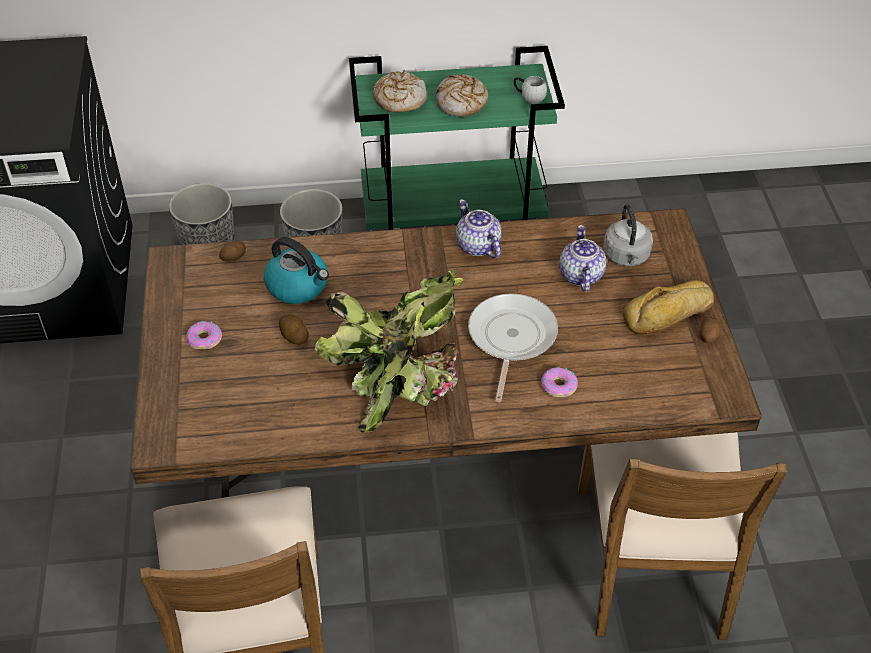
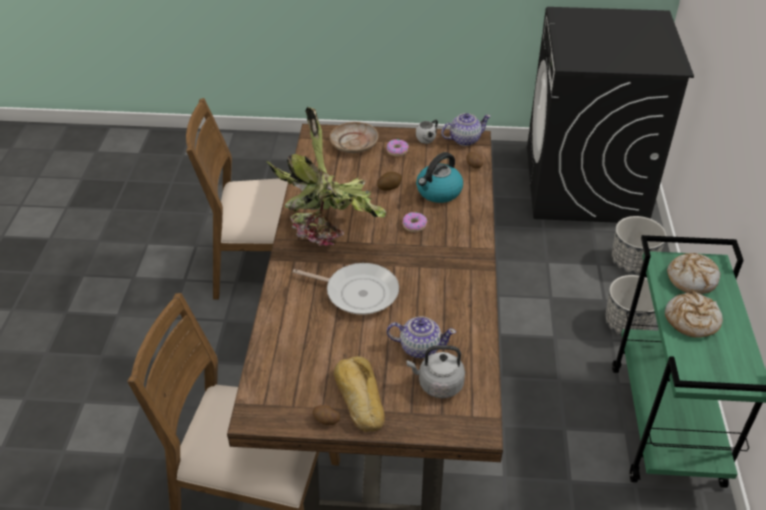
camera: 100 degrees right, 5 degrees down
(188, 391) = (354, 143): none -> beige plate
(478, 246) = (467, 289): teapot -> teapot (464, 139)
(529, 97) = (707, 374): white mug -> white mug (428, 137)
(558, 386) = (301, 311): donut -> donut (414, 225)

